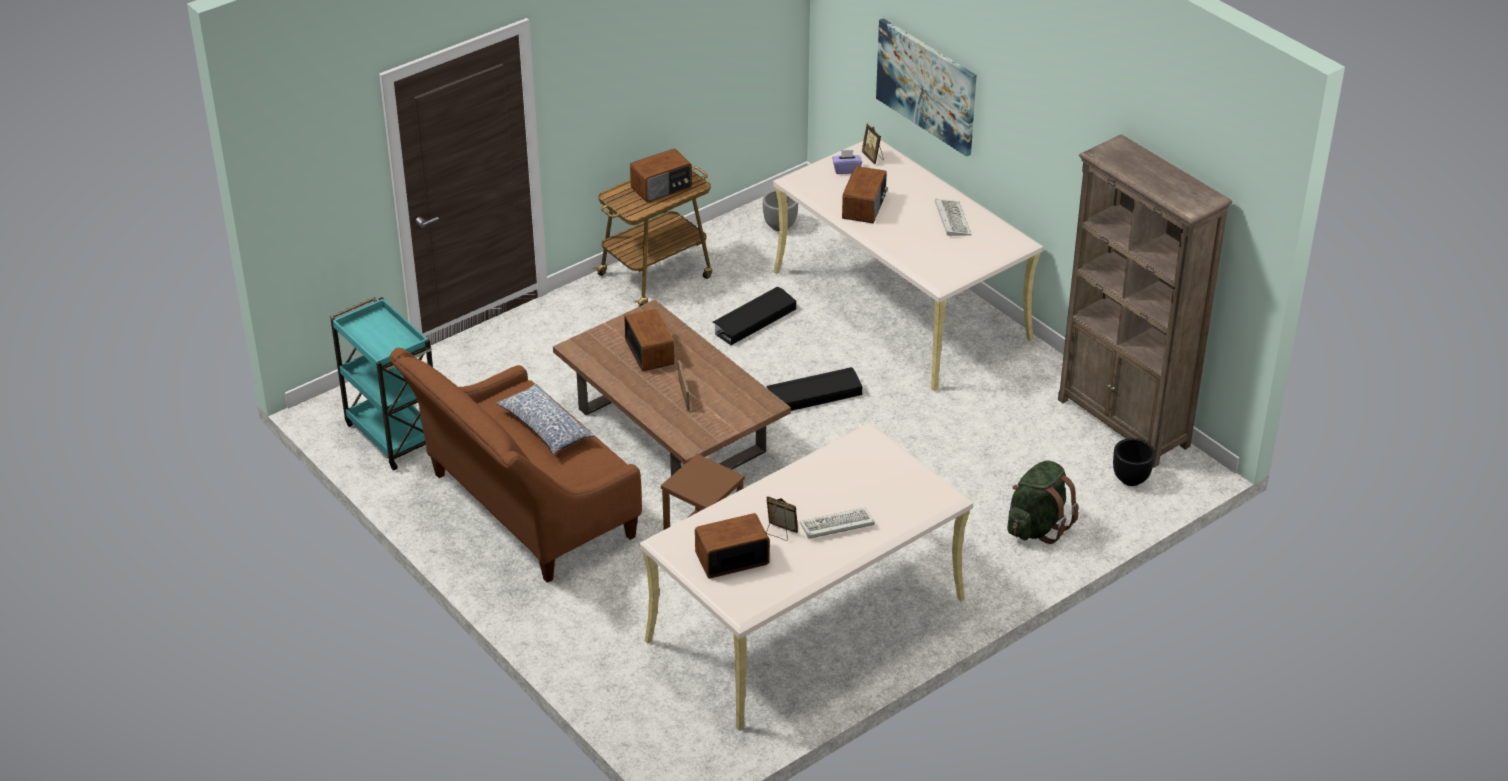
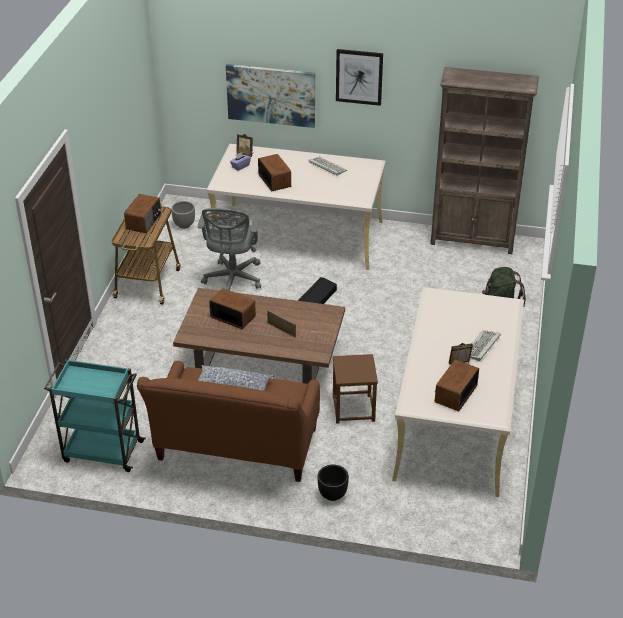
camera: 40 degrees left, 0 degrees up
(753, 321) = (232, 280): black storage box -> grey office chair
(1024, 103) = (359, 76): none -> picture
(1130, 479) = (509, 265): black planter -> black planter (332, 495)

